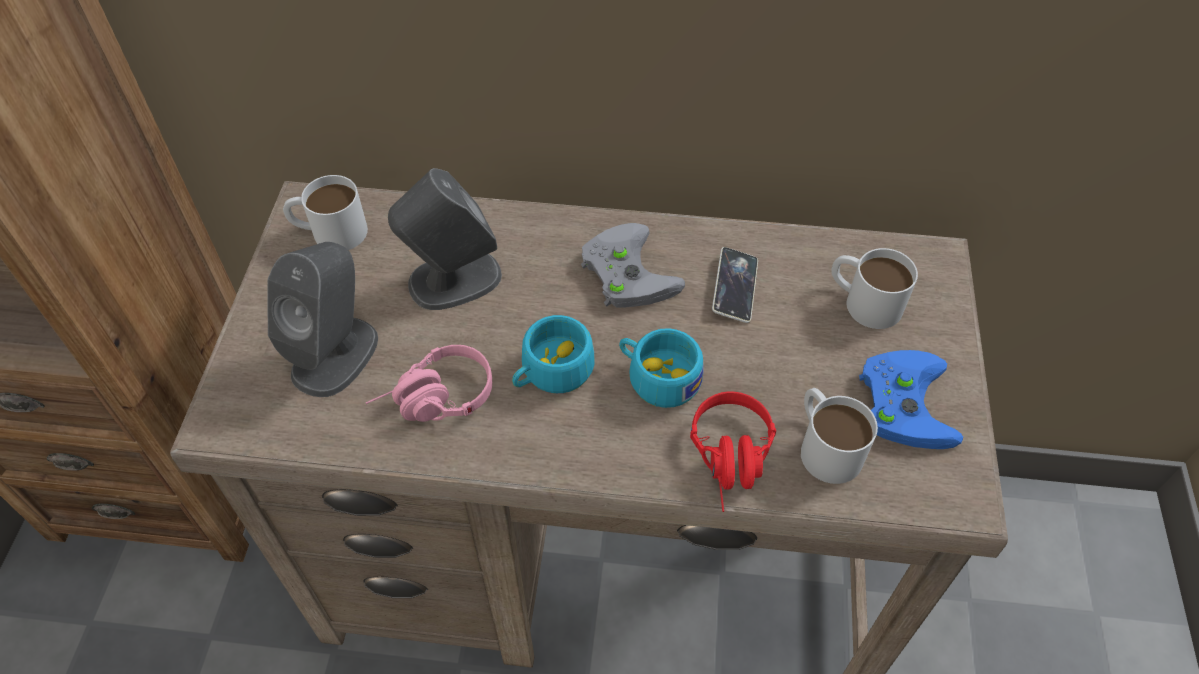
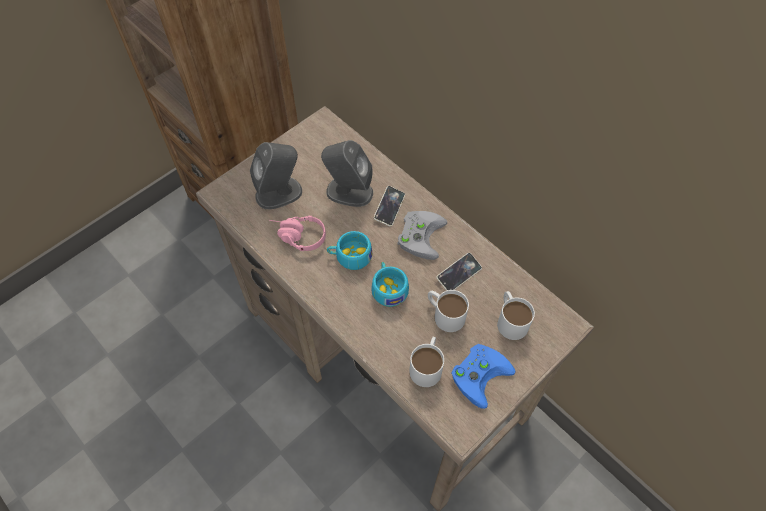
camera: 40 degrees right, 5 degrees up
(329, 231) = (321, 139): white mug -> white mug (444, 314)
(540, 263) = (389, 207): none -> phone
(732, 462) = (383, 343): red headphones -> none

